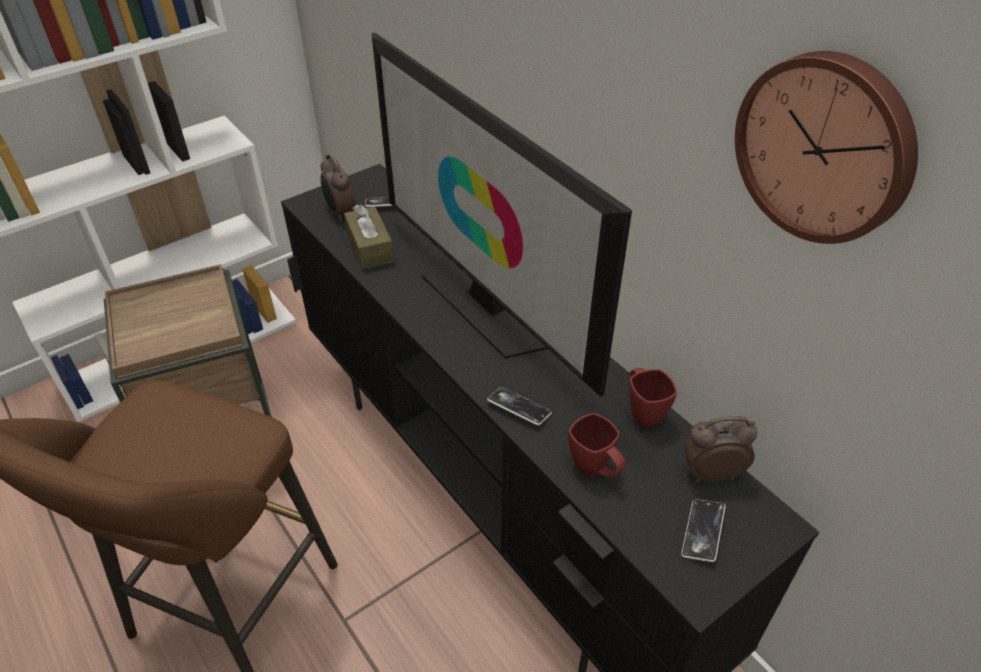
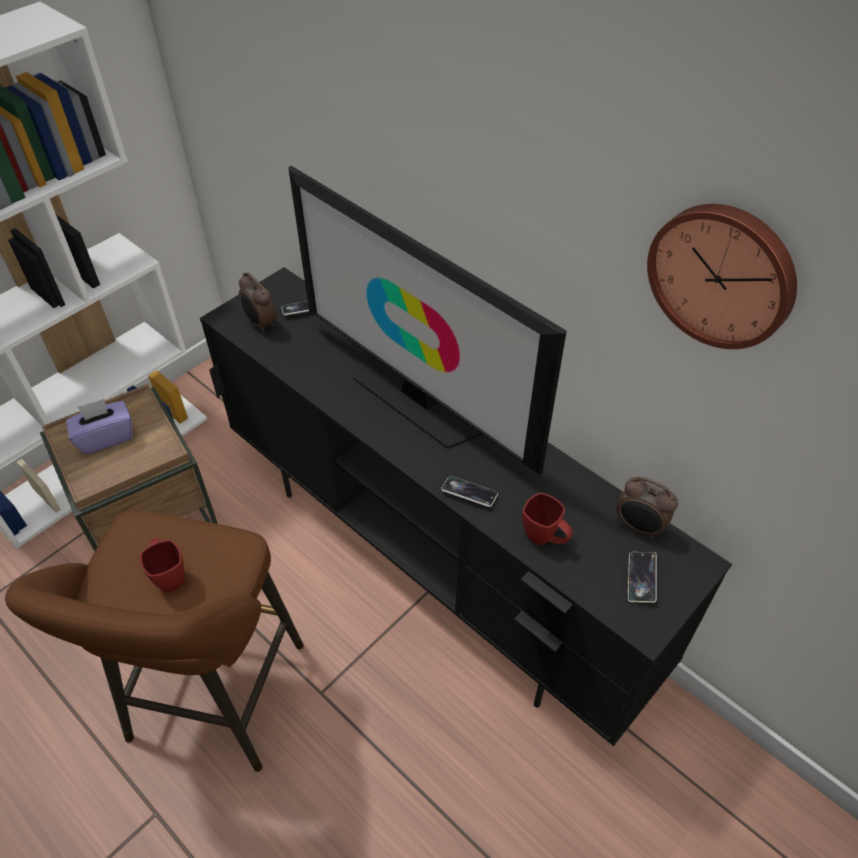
camera: 10 degrees left, 5 degrees up
(164, 310) = (105, 437): none -> purple tissue box
(370, 248) = (298, 356): brown tissue box -> none
(642, 412) = (573, 481): red mug -> red mug (169, 576)
(710, 472) = (639, 527): alarm clock -> alarm clock turned 135 degrees counterclockwise

